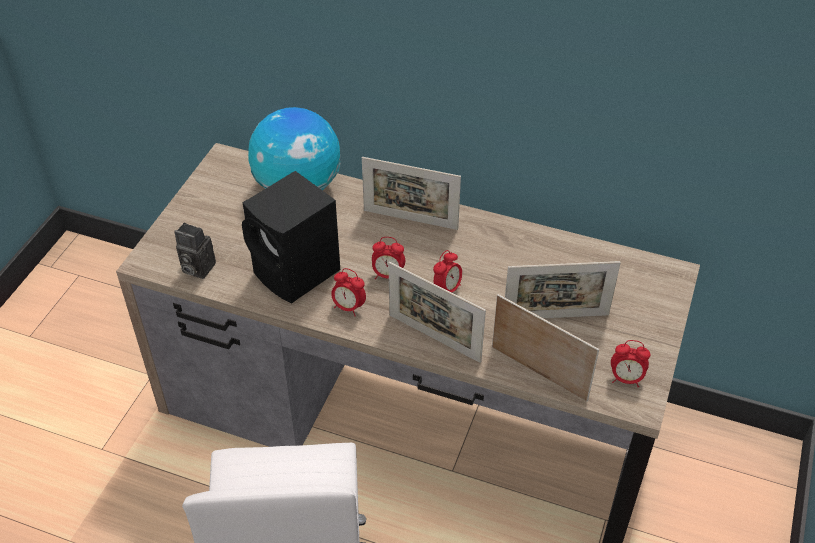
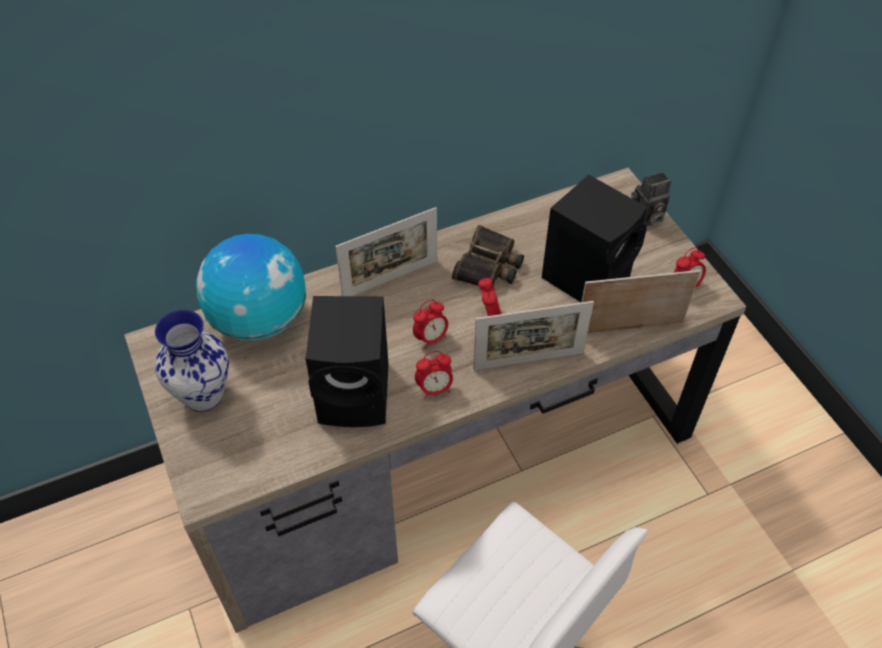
camera: 45 degrees left, 5 degrees up
(196, 268) = (260, 461): camera -> camera (645, 218)
(212, 207) = (202, 395): none -> vase
(490, 258) = (489, 266): none -> binoculars
(555, 317) = (588, 276): picture frame -> black speaker

